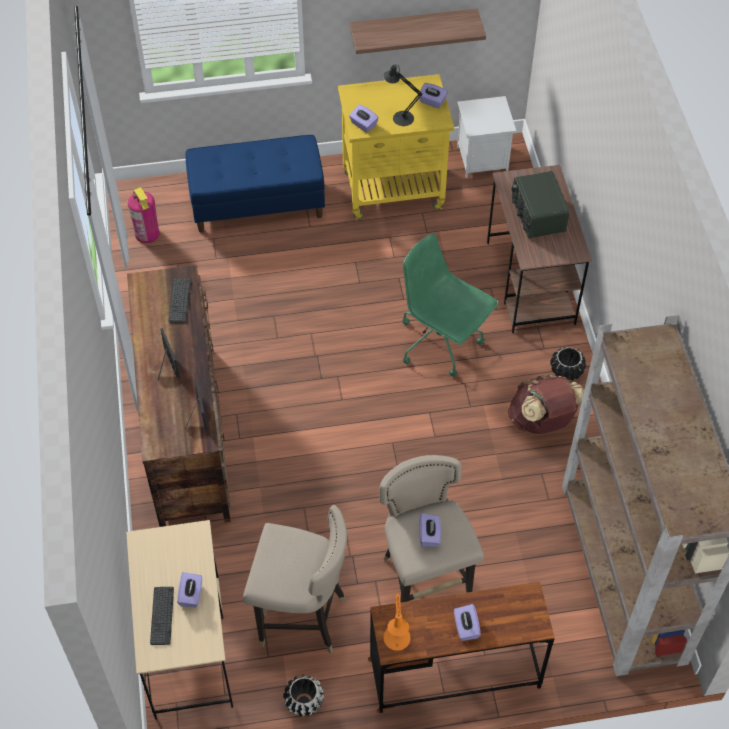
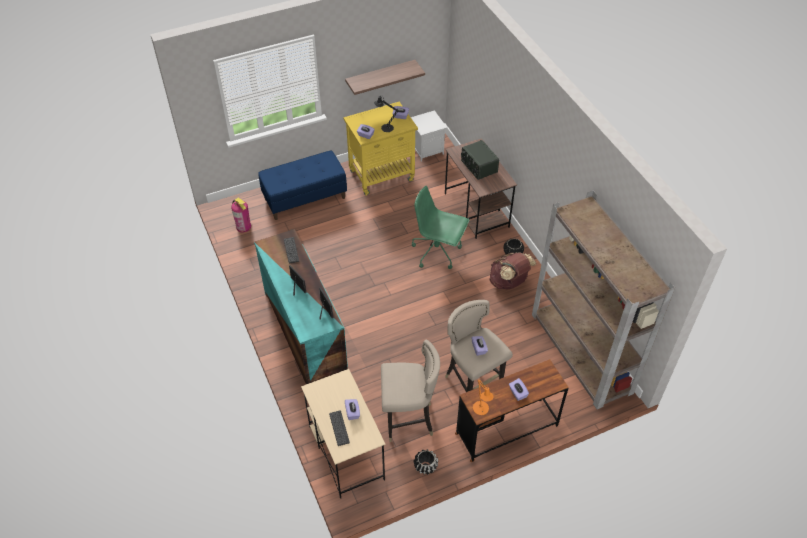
camera: 15 degrees left, 5 degrees down
(188, 433) = (306, 332): brown cabinet -> turquoise cabinet

